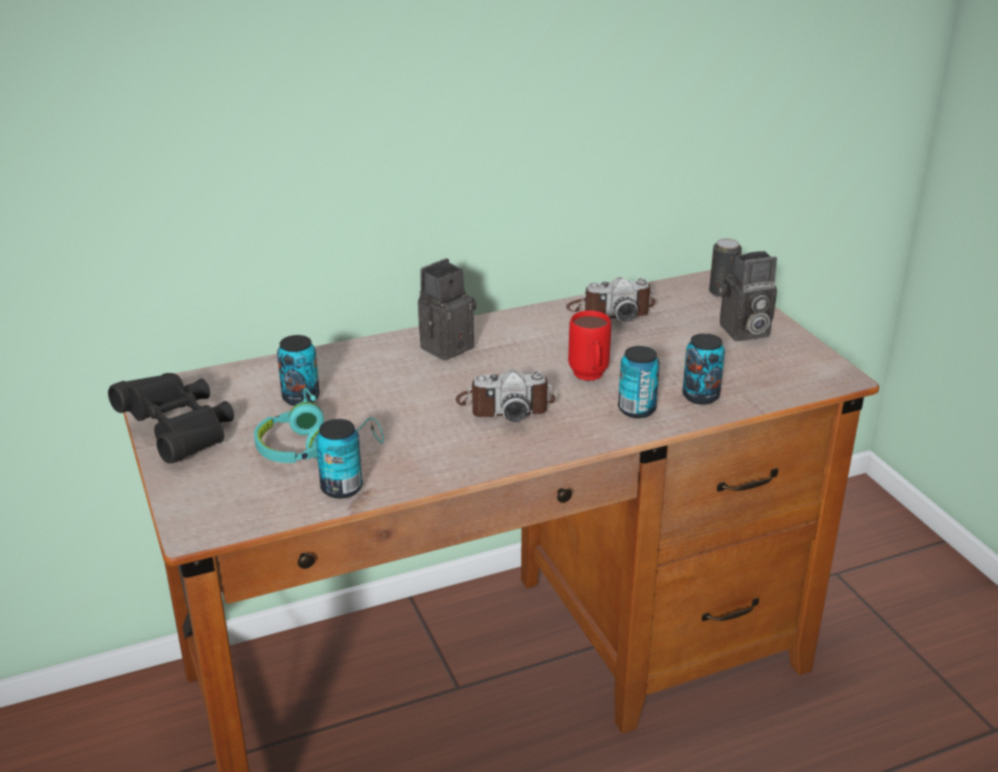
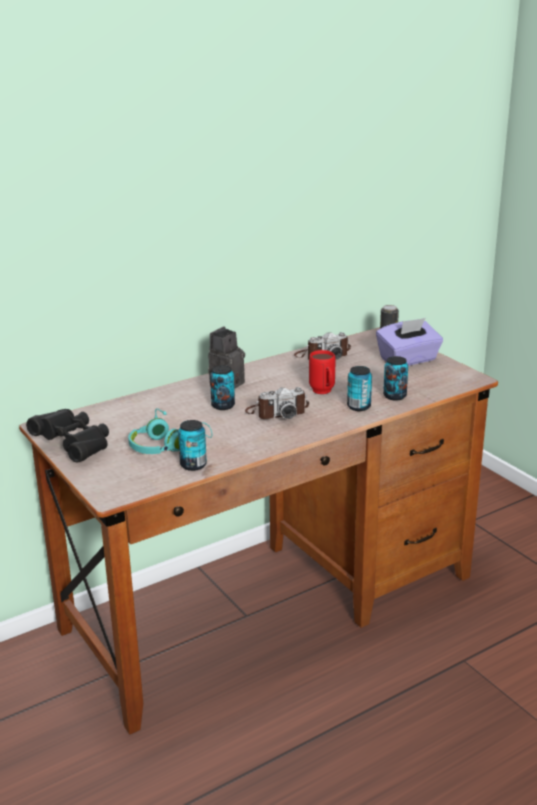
camera: 10 degrees left, 5 degrees down
(301, 398) = (145, 420): can -> can (223, 405)
(743, 332) = (408, 360): camera -> purple tissue box

